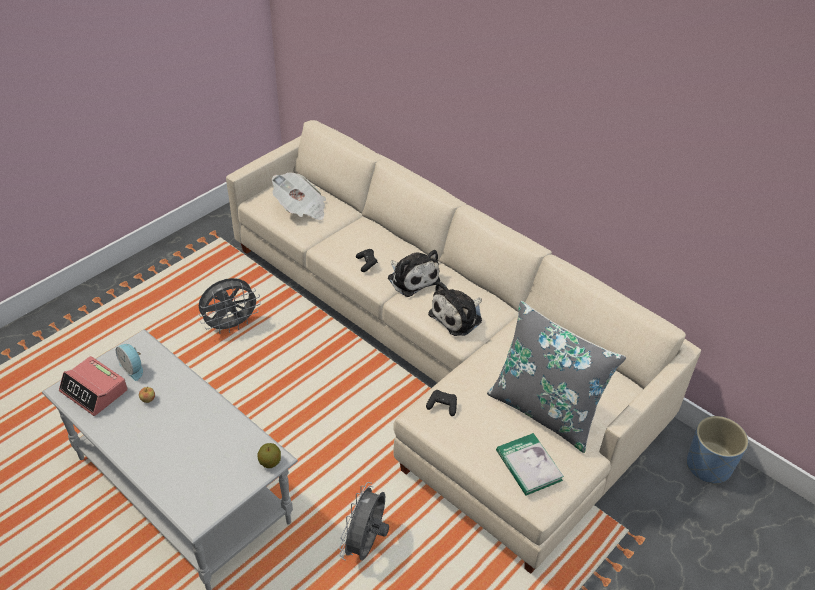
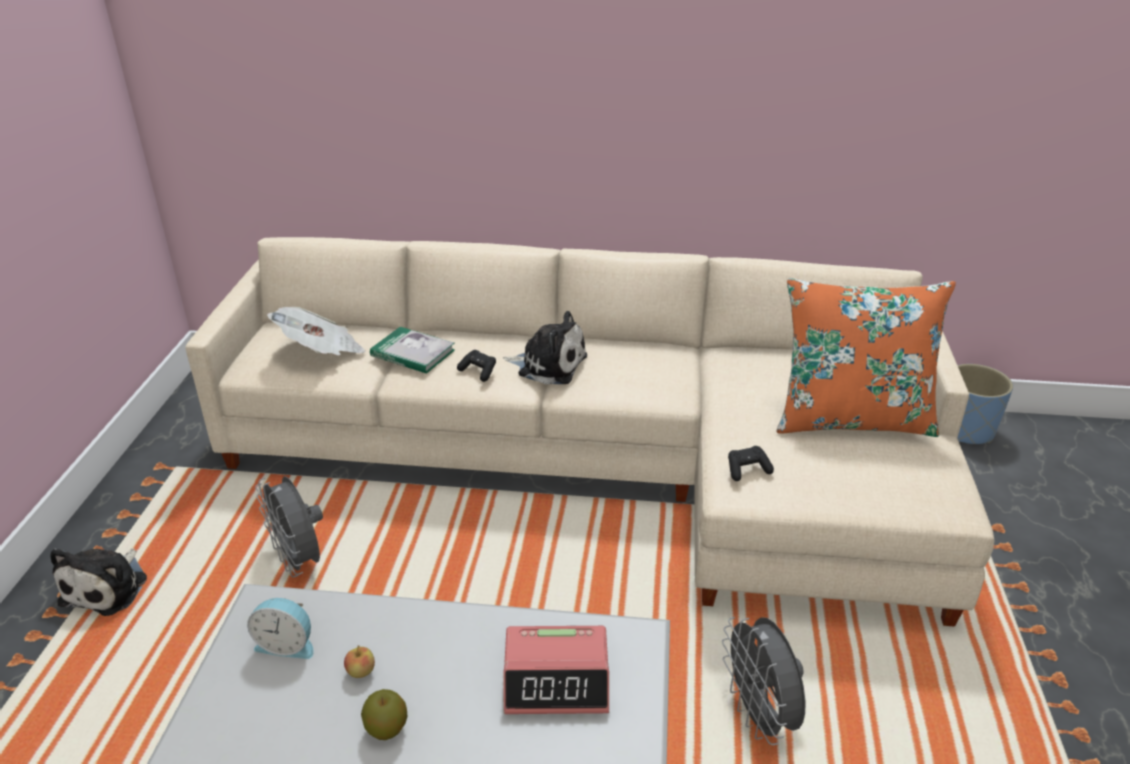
camera: 35 degrees left, 10 degrees down
(94, 391) = (251, 713): alarm clock -> alarm clock (557, 680)
(231, 325) = (300, 561): grey fan -> grey fan turned 120 degrees clockwise
(270, 462) = (641, 644): apple -> apple (386, 728)
(458, 316) = (648, 377): plush toy -> plush toy (108, 587)
(528, 466) = (908, 478): book -> book (413, 353)
(545, 410) = (851, 419): grey pillow -> orange pillow

